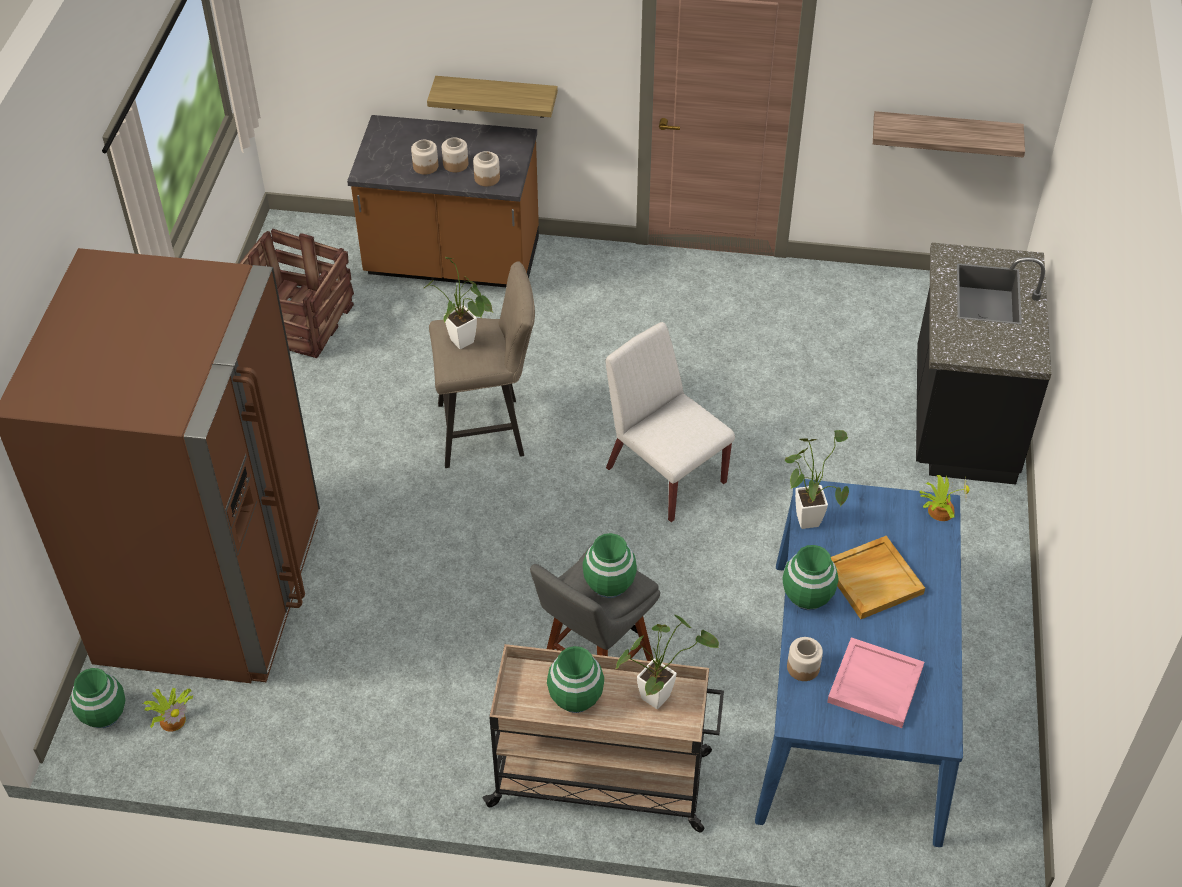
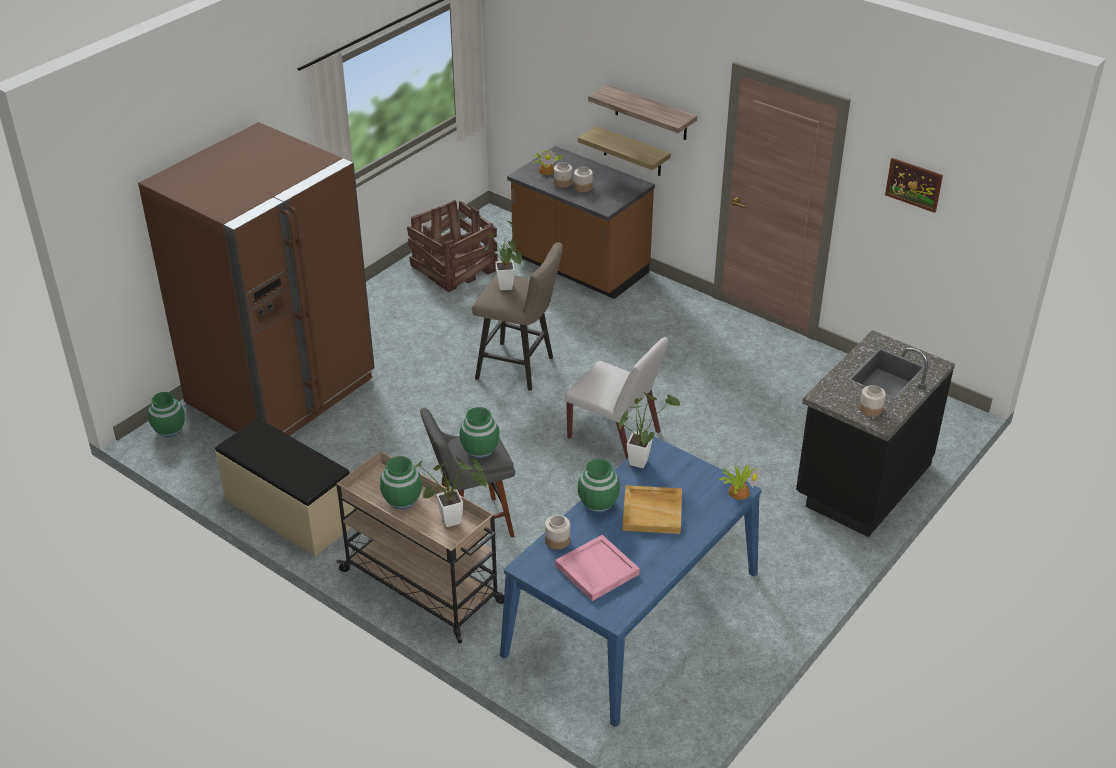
camera: 30 degrees right, 10 degrees down
(172, 718) = (203, 447): potted plant -> potted plant (547, 170)
(360, 758) = (289, 512): none -> beige bench
(487, 178) = (596, 200): jar -> jar (871, 409)
(664, 474) = (615, 435): white chair -> white chair turned 135 degrees clockwise
(915, 49) = (914, 184): none -> picture
(945, 133) = (934, 263): shelf -> shelf (651, 113)

